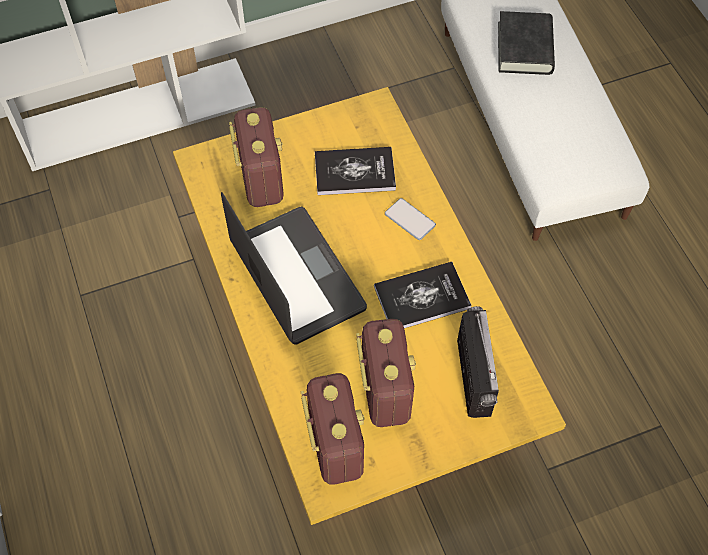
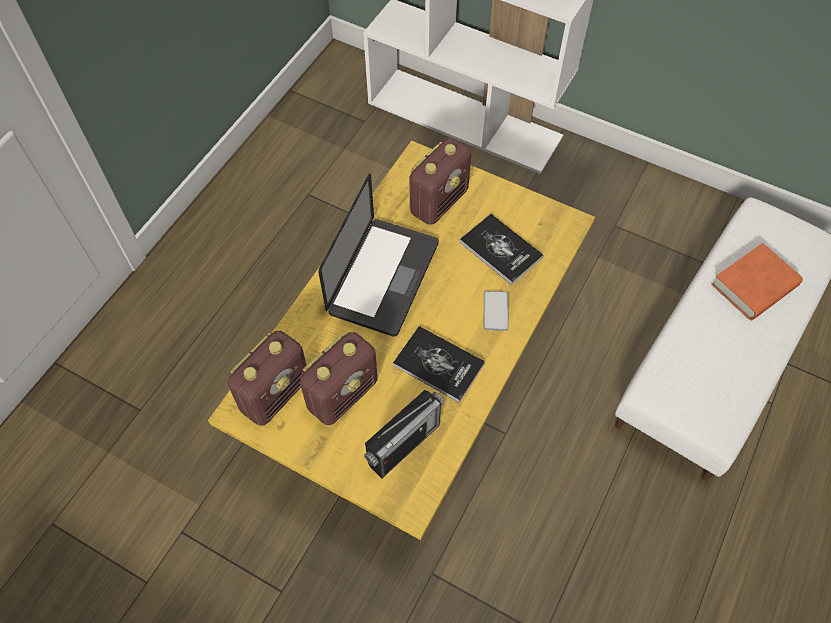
camera: 50 degrees right, 0 degrees up
(525, 48) = (754, 286): black book -> orange book

